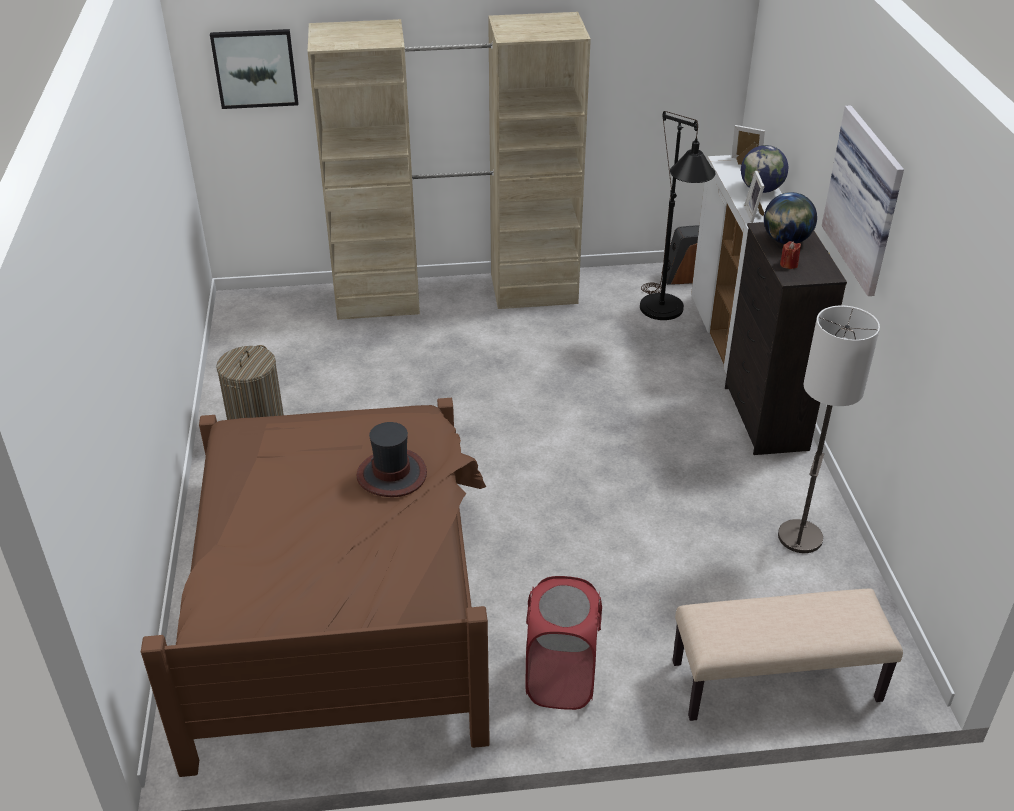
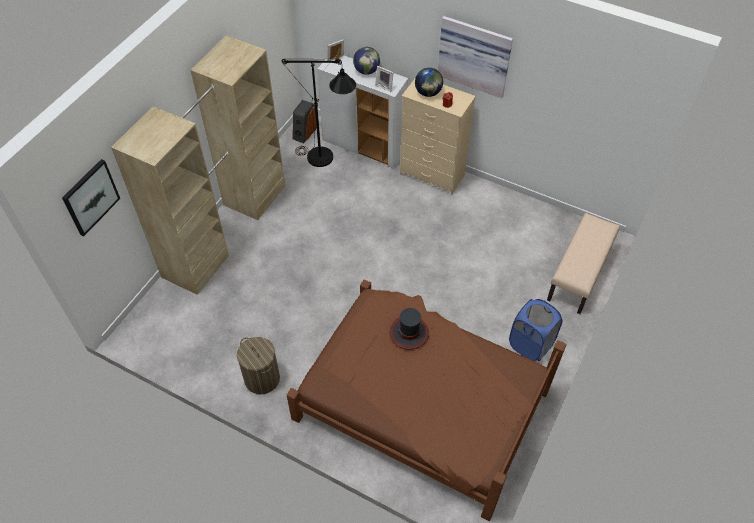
camera: 55 degrees left, 15 degrees up
(561, 680) = (530, 344): red laundry basket -> blue laundry basket
(765, 419) = (432, 175): black dresser -> beige dresser
(800, 537) = (511, 214): floor lamp -> none

